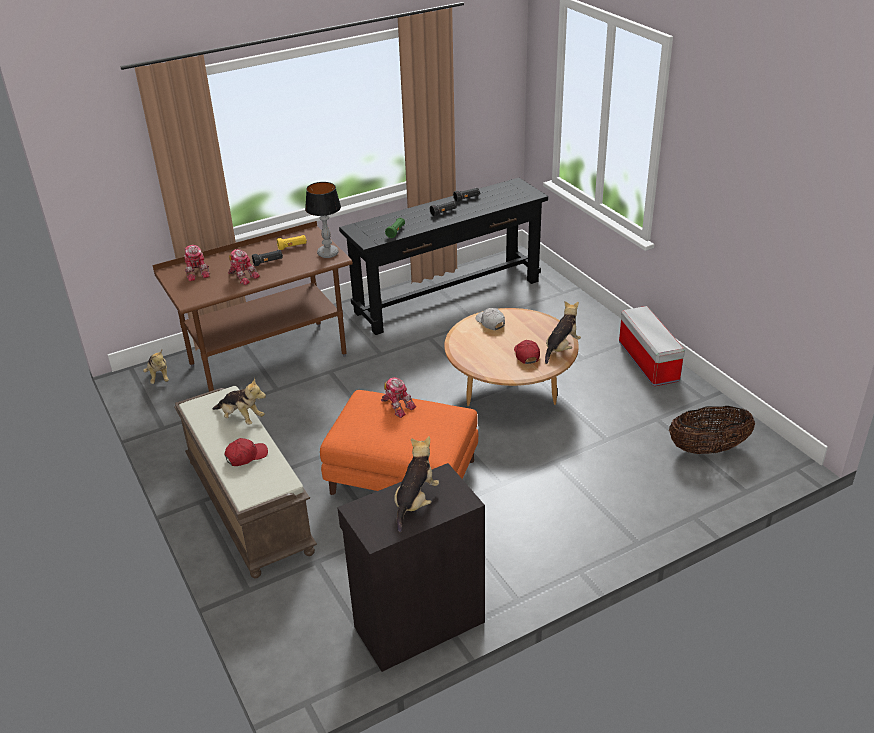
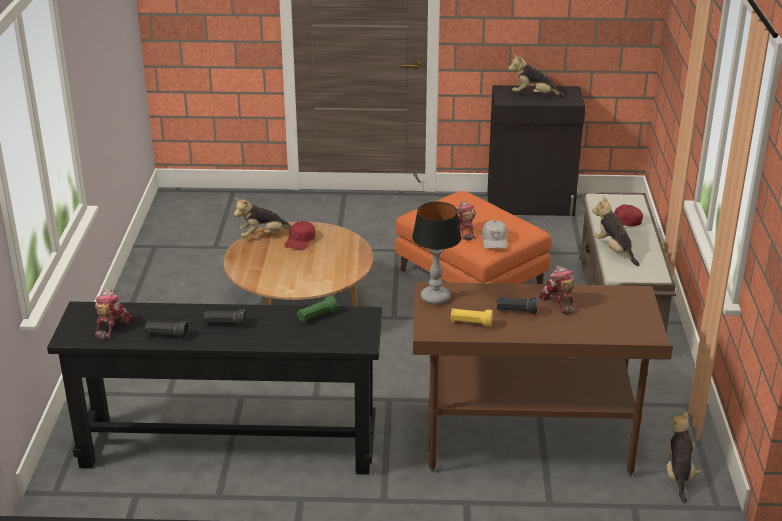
camera: 150 degrees left, 5 degrees down
(197, 272) = (613, 328): toy robot -> toy robot (110, 326)
(415, 502) = (533, 95): plush toy -> plush toy turned 45 degrees clockwise
(490, 322) = (292, 280): white cap -> white cap (494, 240)
(647, 361) = (144, 289): storage box -> none
(708, 449) = (213, 218): basket -> none

